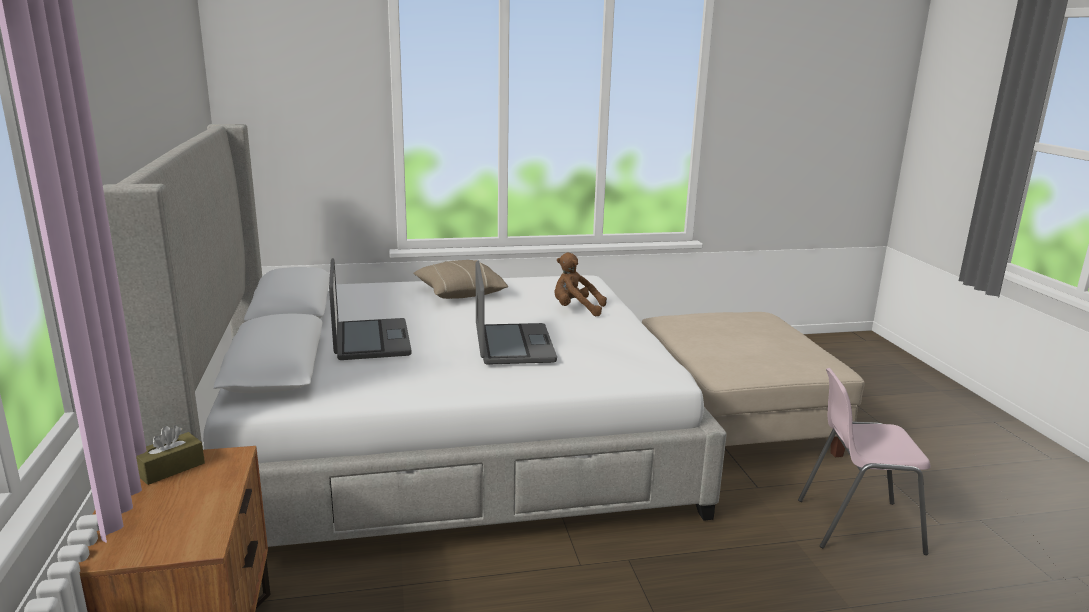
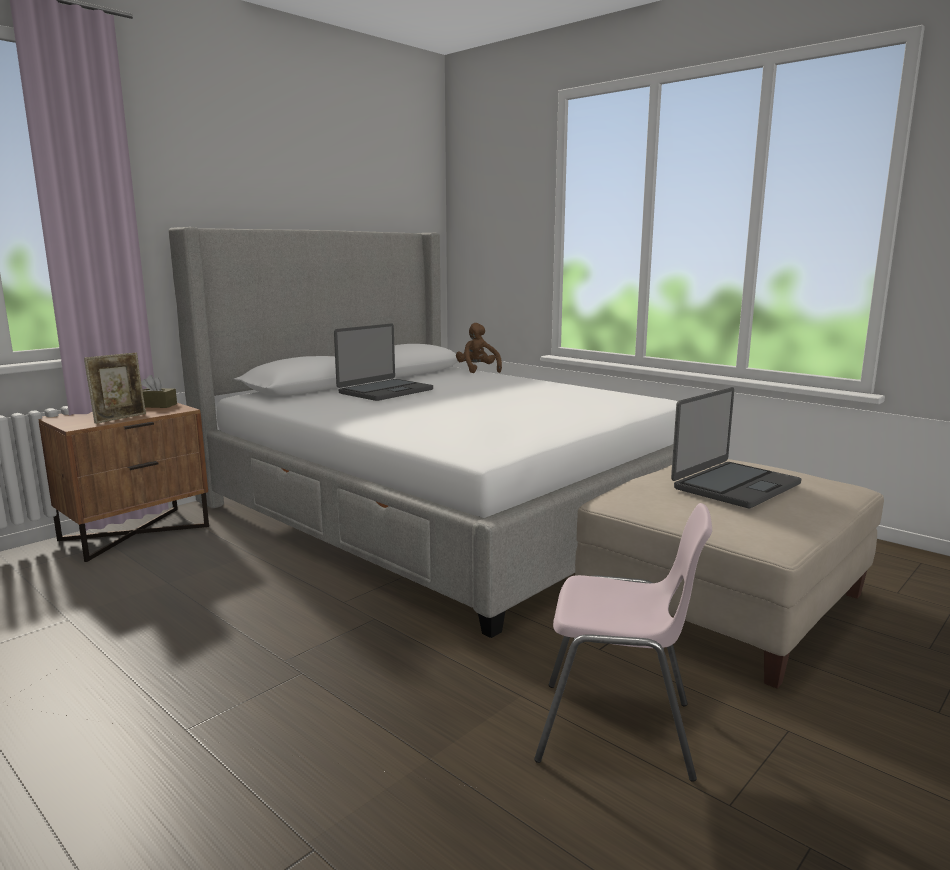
camera: 55 degrees right, 5 degrees down
(211, 505) = (120, 418): none -> picture frame
(460, 293) = (526, 387): beige pillow -> none
(513, 345) = (442, 411): laptop -> laptop (734, 486)
(575, 310) = (572, 411): brown plush toy -> brown plush toy (477, 370)
(857, 525) = (617, 731): pink chair -> pink chair turned 135 degrees clockwise

